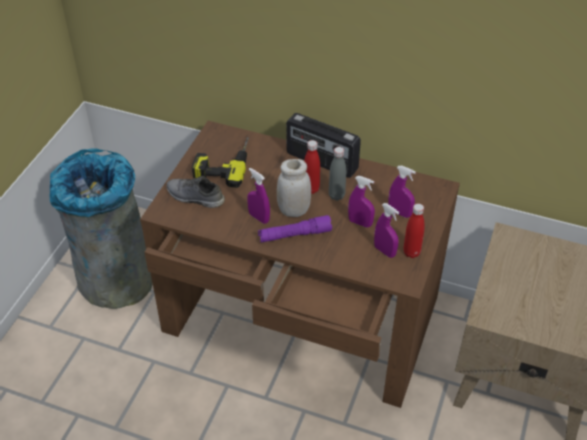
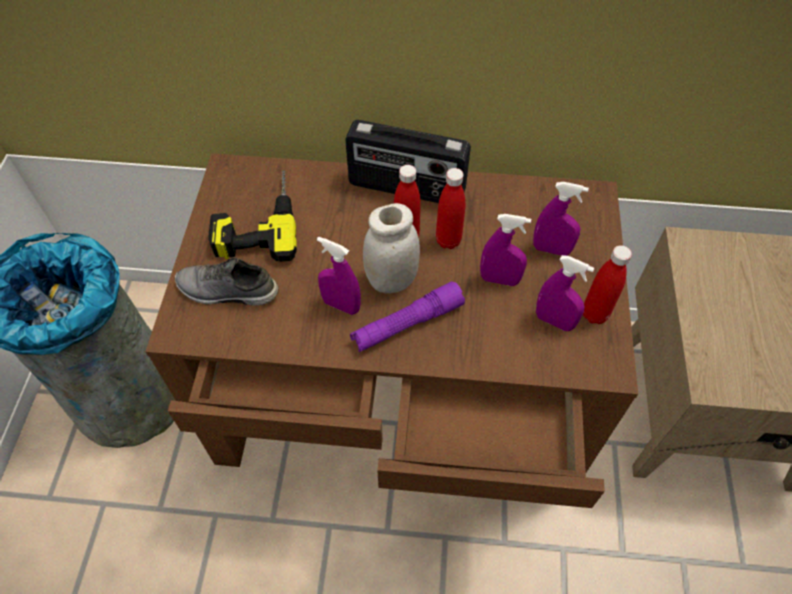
camera: 15 degrees left, 10 degrees up
(336, 195) = (448, 240): grey bottle -> red bottle

